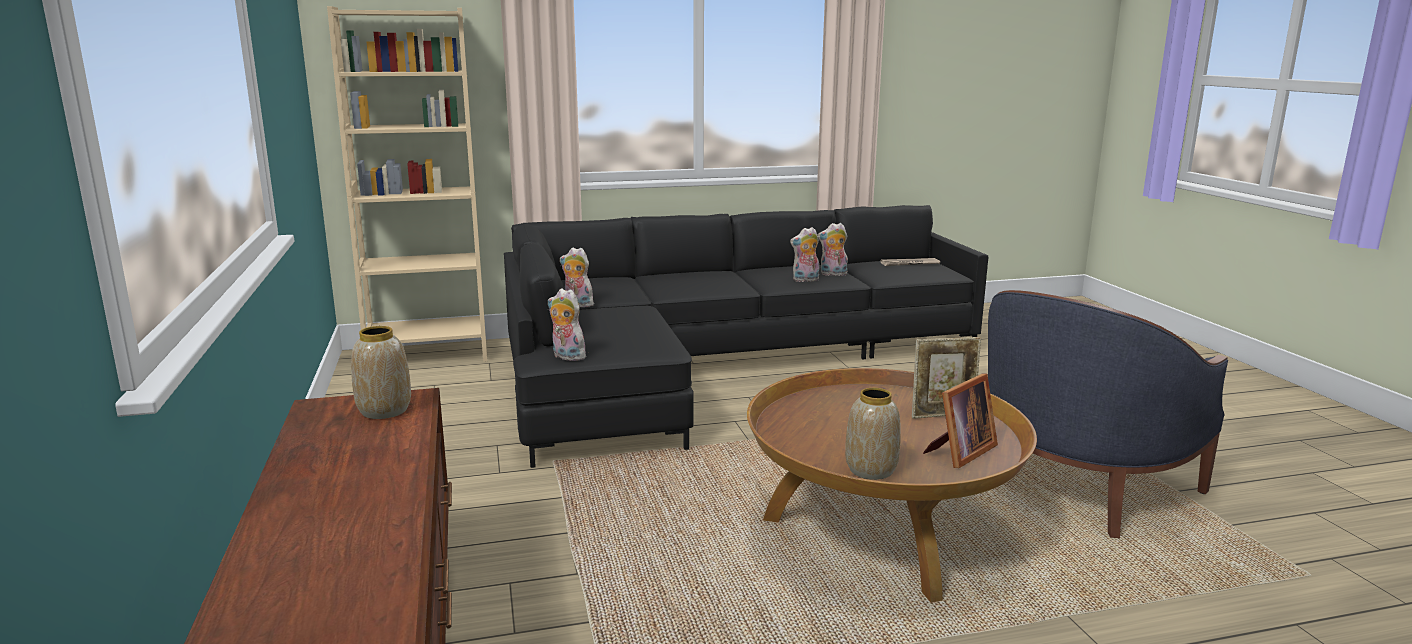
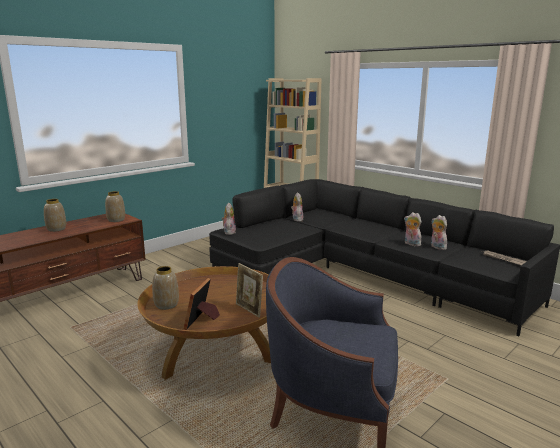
camera: 60 degrees right, 0 degrees up
(327, 489) = (56, 229): none -> vase
(959, 452) = (202, 320): picture frame -> picture frame turned 90 degrees clockwise

